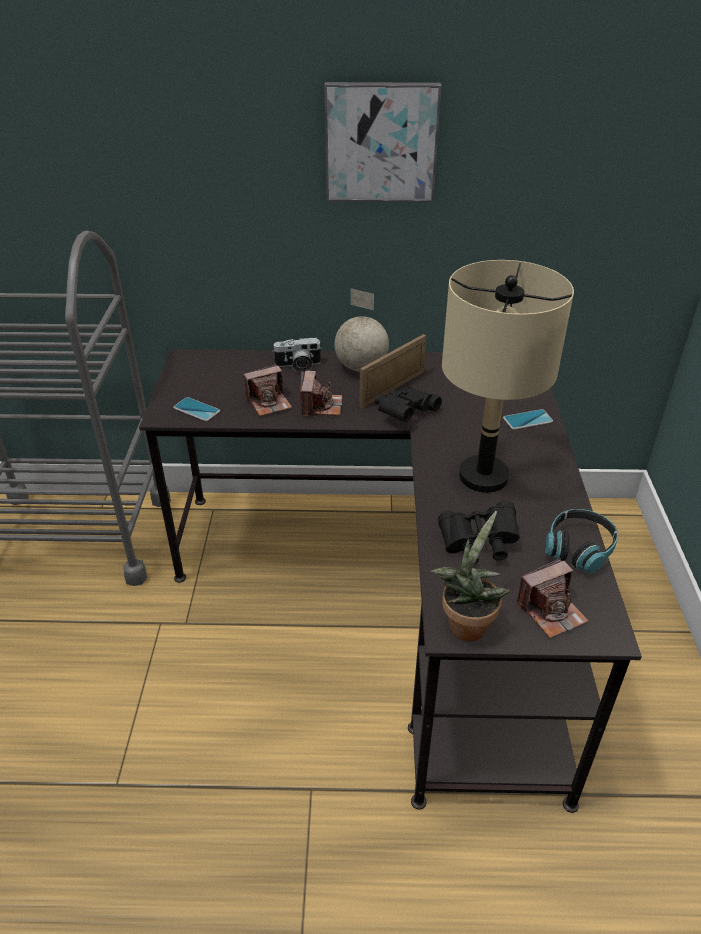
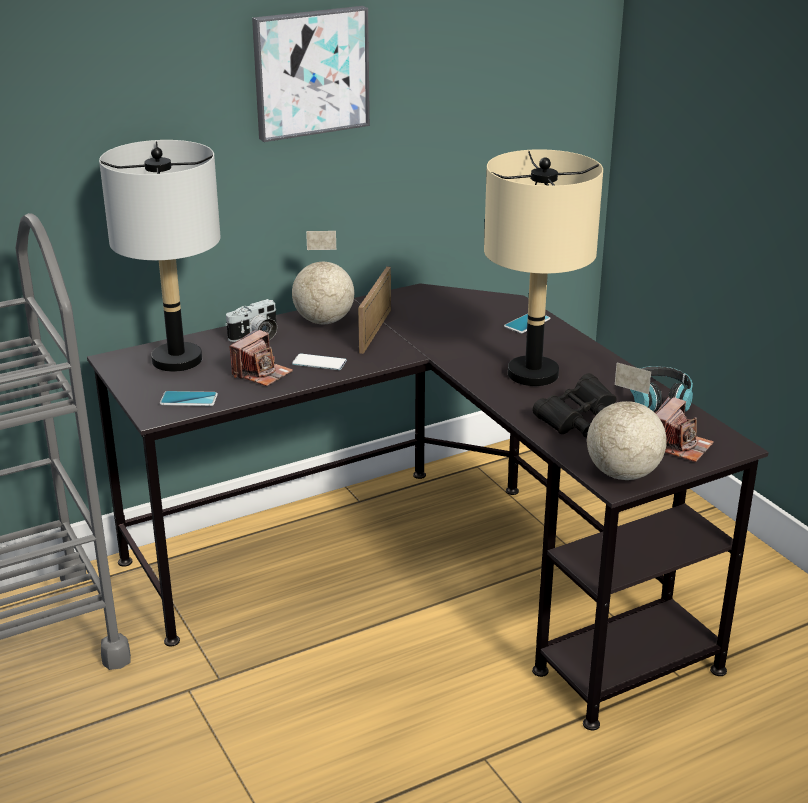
camera: 30 degrees left, 10 degrees down
(223, 371) = (176, 360): none -> grey table lamp
(320, 406) = (319, 362): camera -> phone
(405, 413) = (410, 347): black binoculars -> none
(466, 623) = (623, 474): potted plant -> globe

